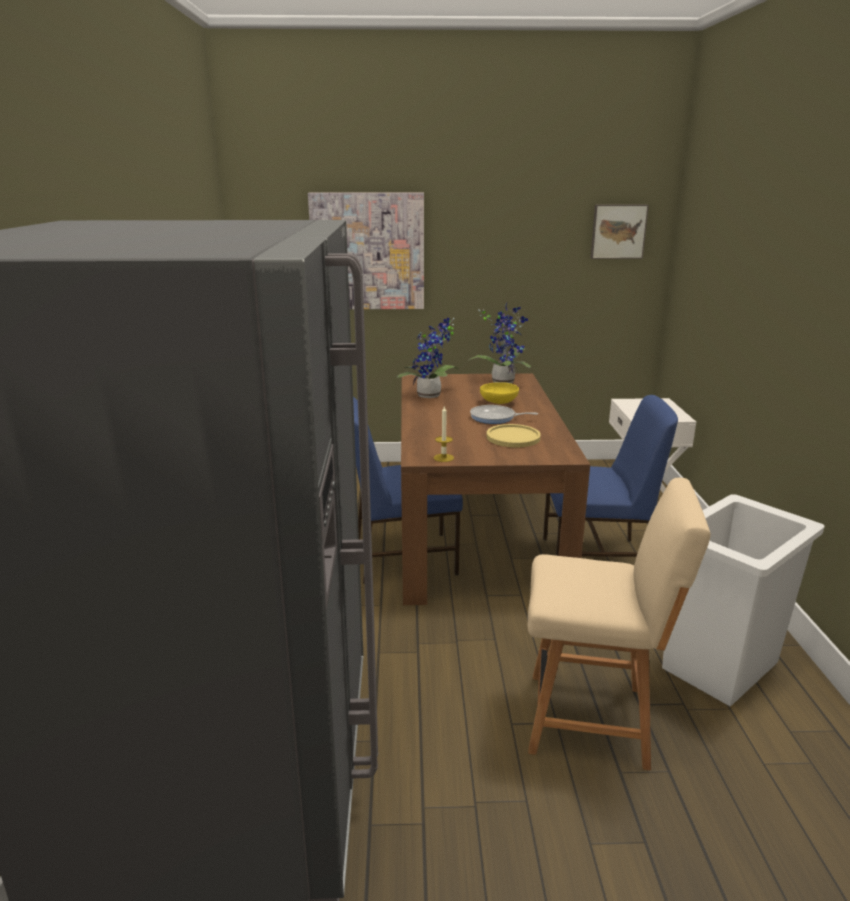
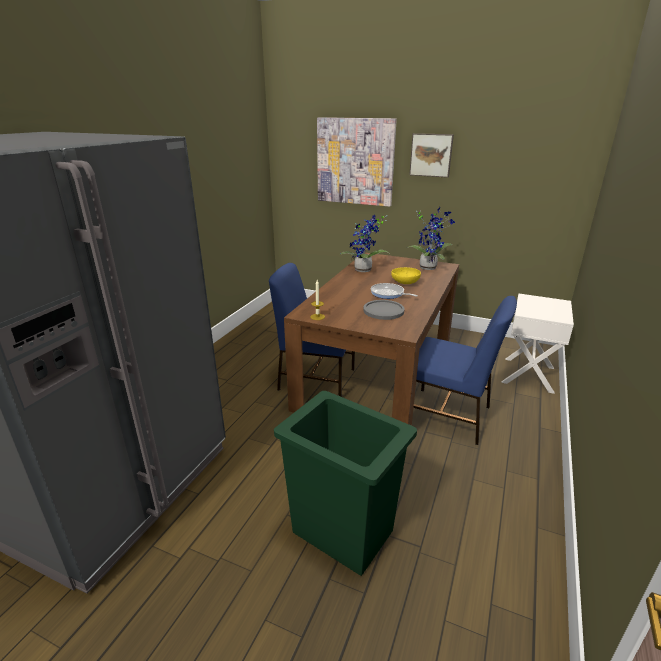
camera: 25 degrees right, 5 degrees up
(513, 437) = (383, 311): yellow plate -> grey plate
(593, 720) = (343, 533): beige chair -> green trash can
(618, 231) = (553, 154): picture -> picture (431, 155)
(721, 665) = (478, 528): white trash can -> none

